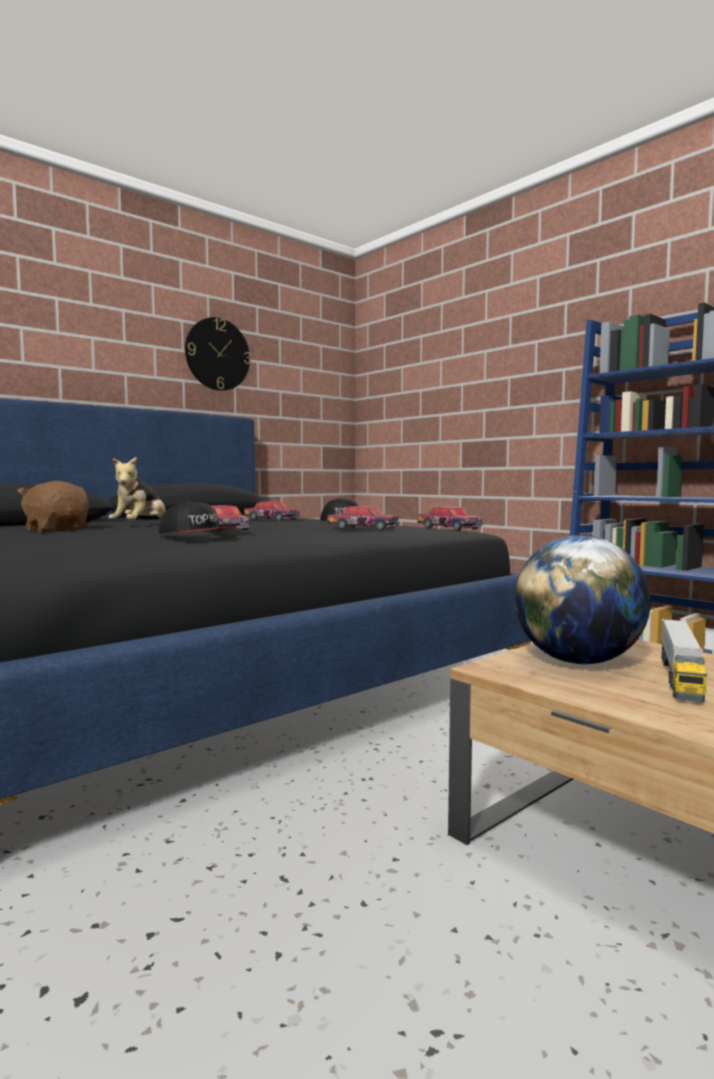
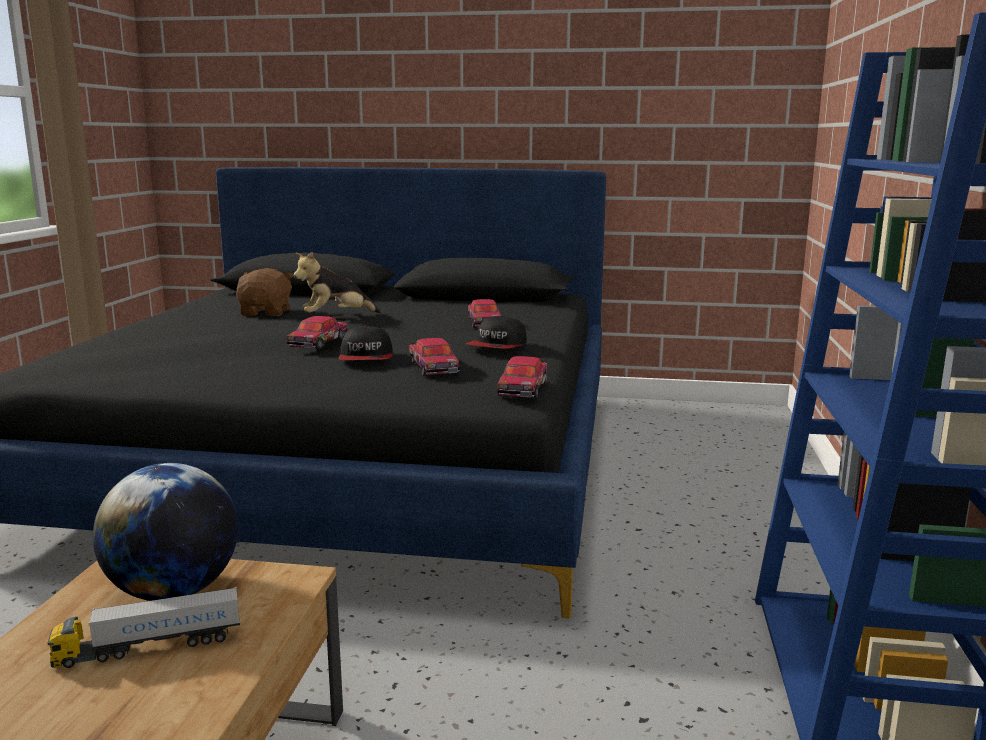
camera: 50 degrees right, 10 degrees up
(197, 534) = (240, 352): cap -> cap (366, 358)
(217, 354) = (577, 87): wall clock -> none

